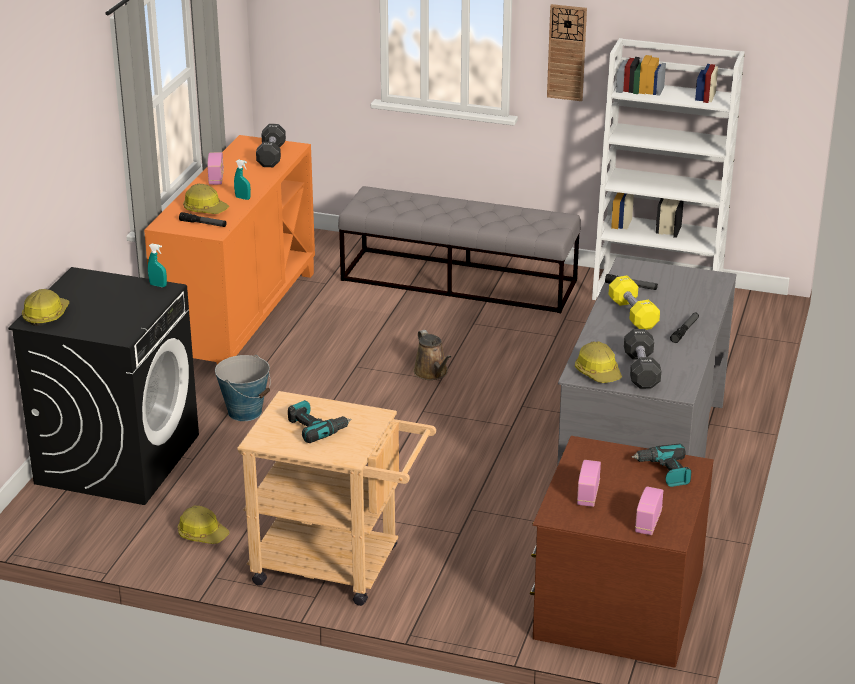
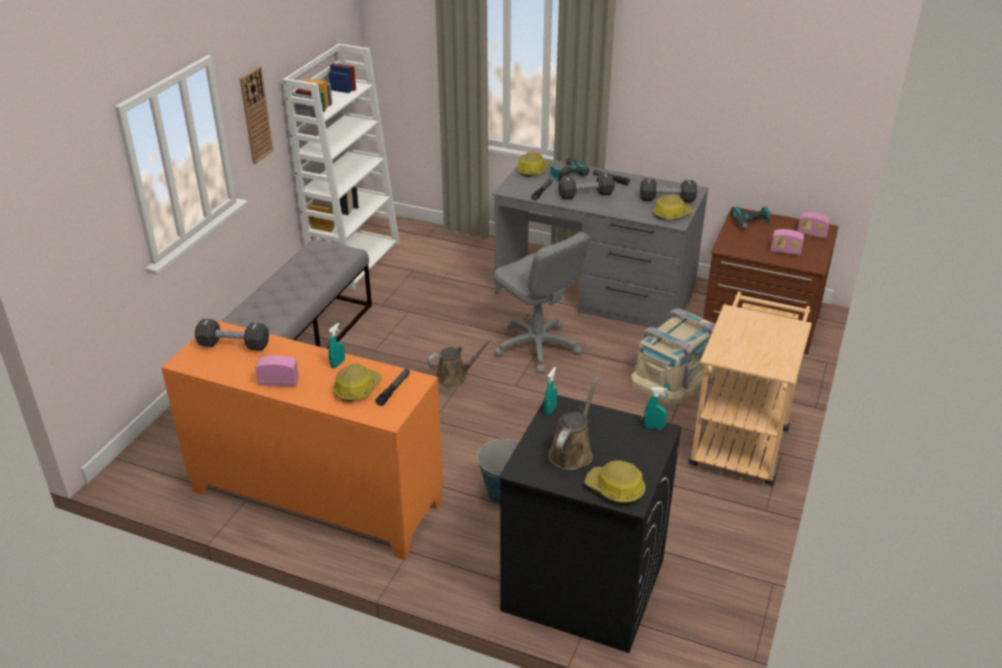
camera: 85 degrees left, 5 degrees up
(97, 296) = (572, 452): none -> brown watering can
(127, 334) = (654, 427): none -> turquoise spray bottle
(203, 534) = (705, 519): hard hat -> hard hat (532, 170)
(316, 428) = (759, 341): power drill -> power drill (566, 174)
(465, 522) = (675, 374): none -> beige storage box
(501, 422) = (536, 347): none -> grey office chair
(633, 314) = (585, 195): yellow dumbbell -> black dumbbell

